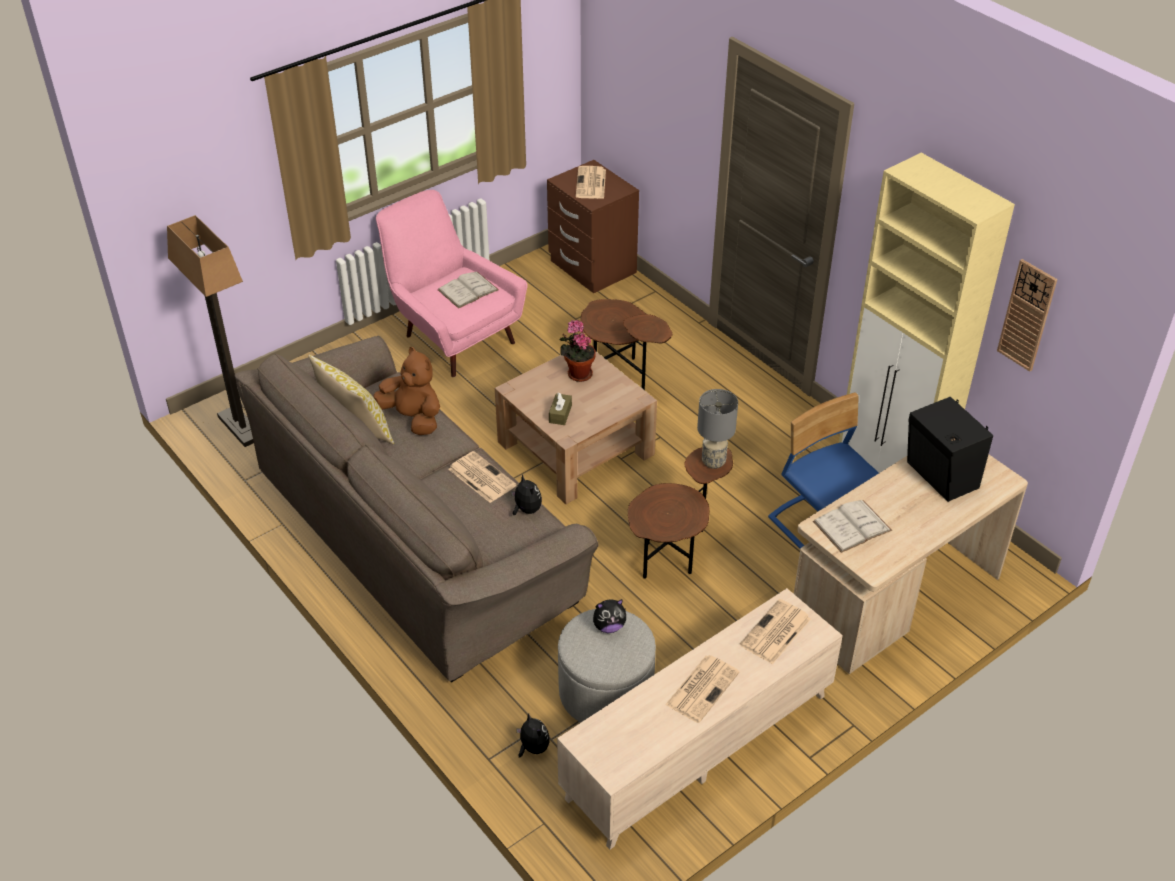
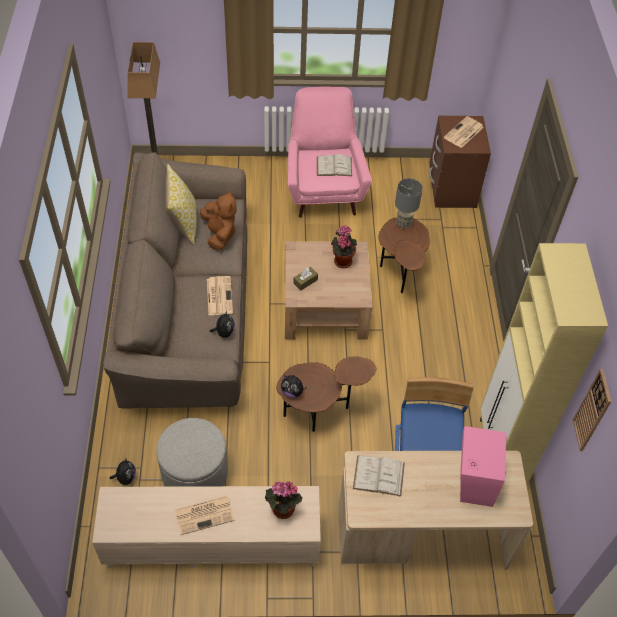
camera: 35 degrees right, 10 degrees up
(609, 626) = (201, 437): plush toy -> plush toy (292, 392)
(713, 462) = (357, 371): grey table lamp -> grey table lamp (403, 224)
(775, 633) = (281, 510): newspaper -> potted plant
(940, 477) = (474, 481): black speaker -> pink speaker

